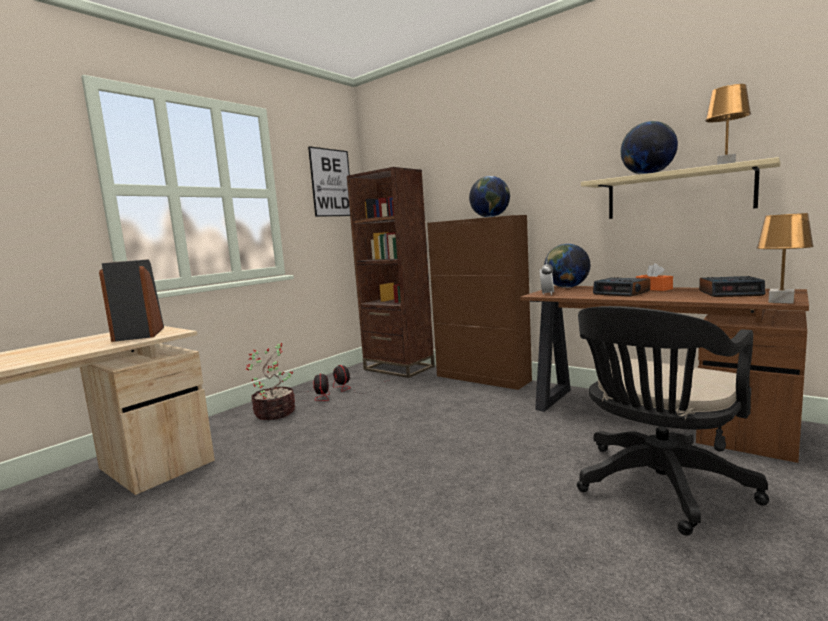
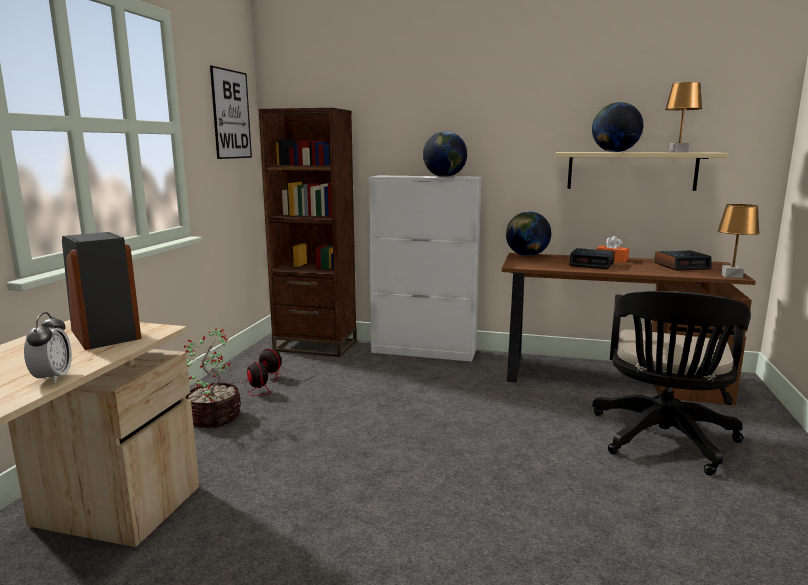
camera: 25 degrees left, 5 degrees up
(483, 378) = (424, 351): brown cabinet -> white cabinet
(547, 294) = (524, 265): alarm clock -> alarm clock (52, 378)

